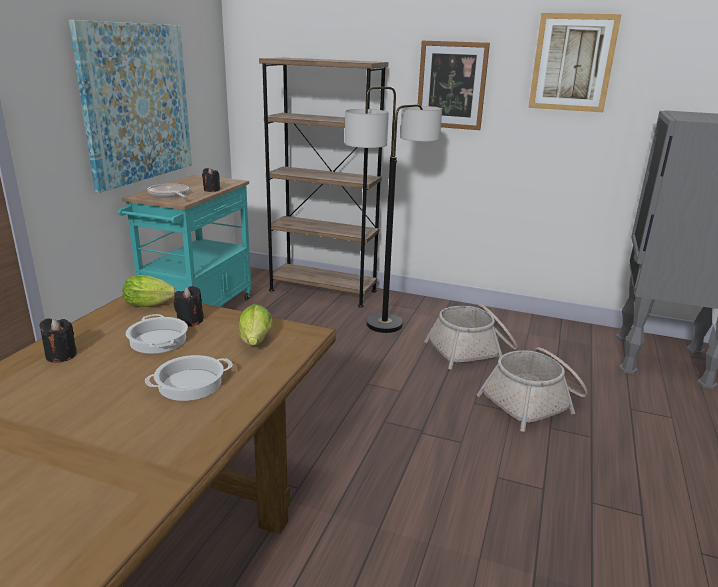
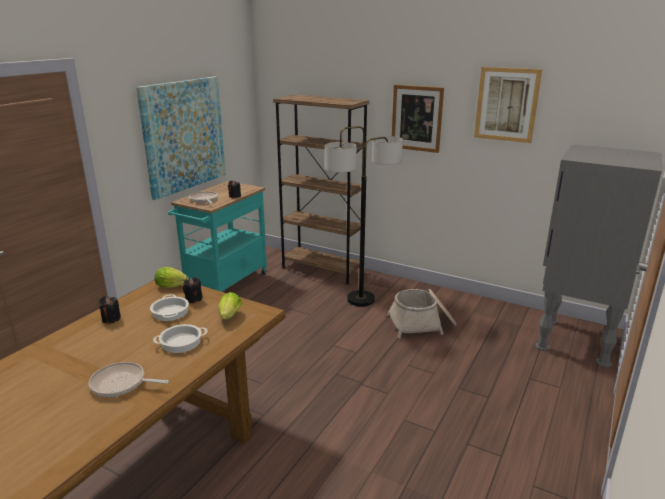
camera: 10 degrees right, 0 degrees up
(104, 459) = (121, 384): none -> frying pan
(534, 402) = (454, 367): basket -> none

